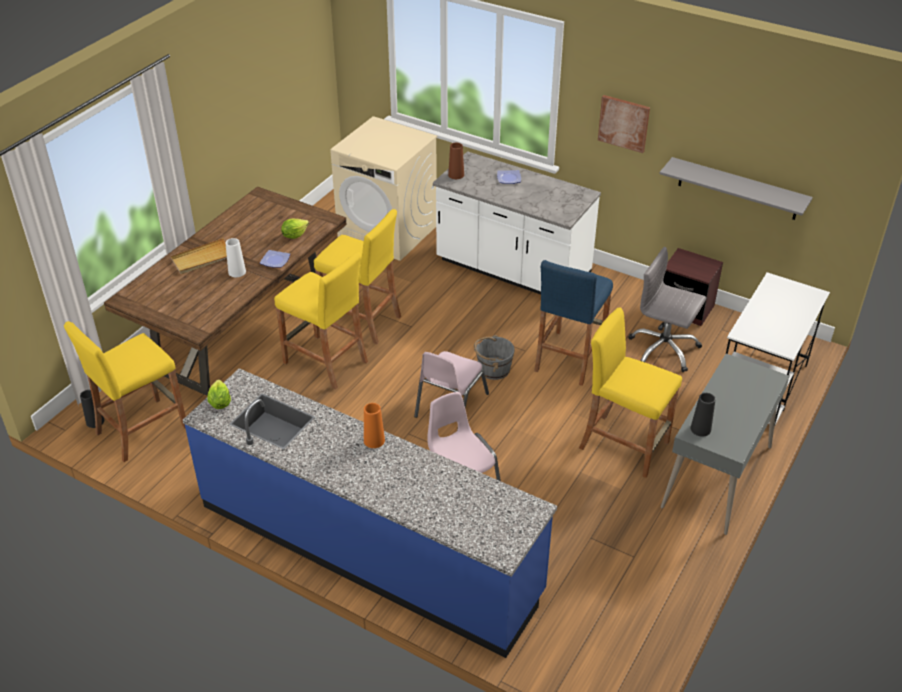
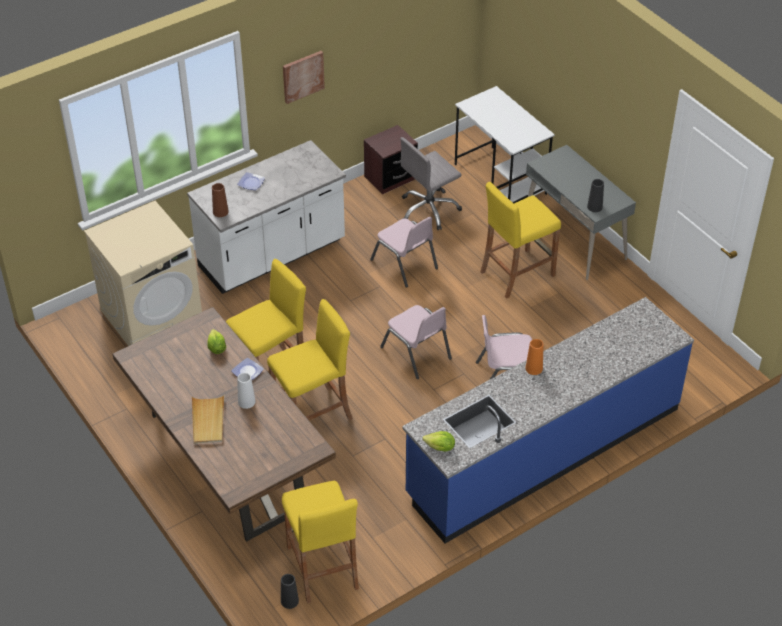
camera: 65 degrees left, 5 degrees up
(493, 369) = (390, 313): grey bucket -> none
(569, 357) = (404, 264): blue stool -> pink chair
(738, 189) = (396, 64): grey shelf -> none

